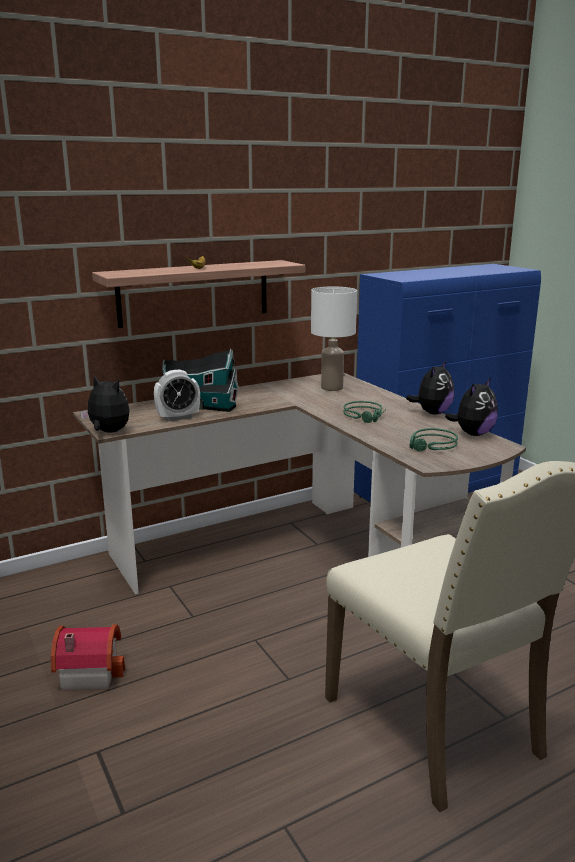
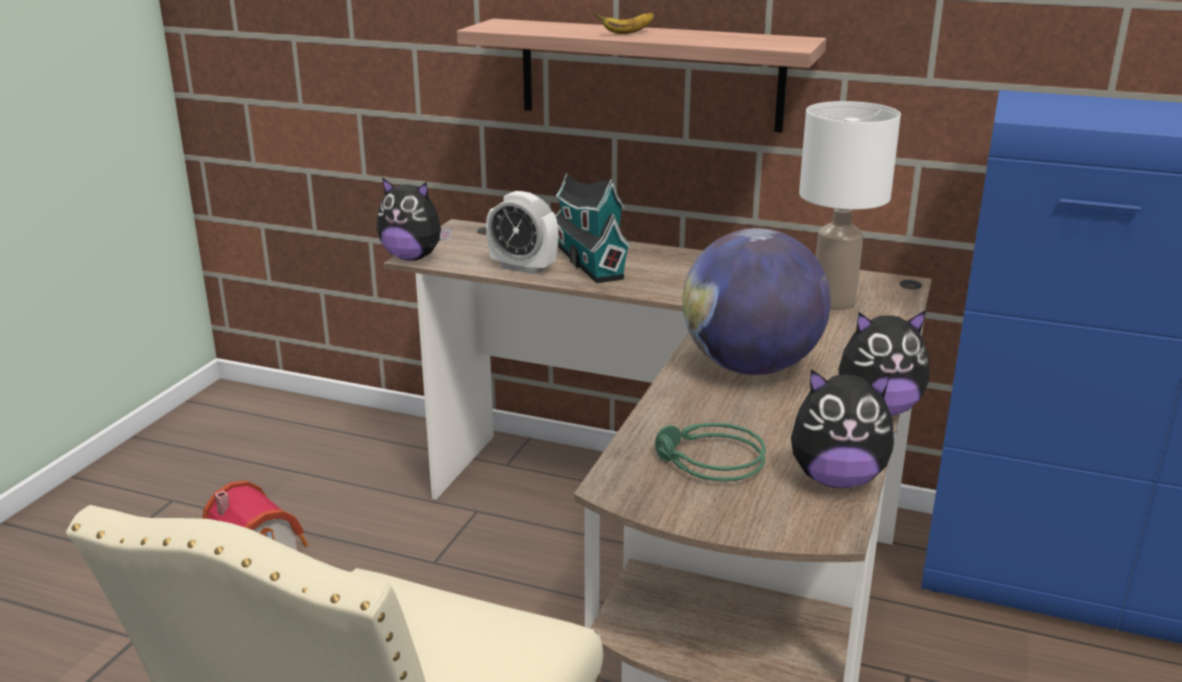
camera: 50 degrees right, 5 degrees up
(108, 432) = (413, 257): plush toy -> plush toy turned 120 degrees clockwise
(365, 416) = (751, 367): green headphones -> globe

